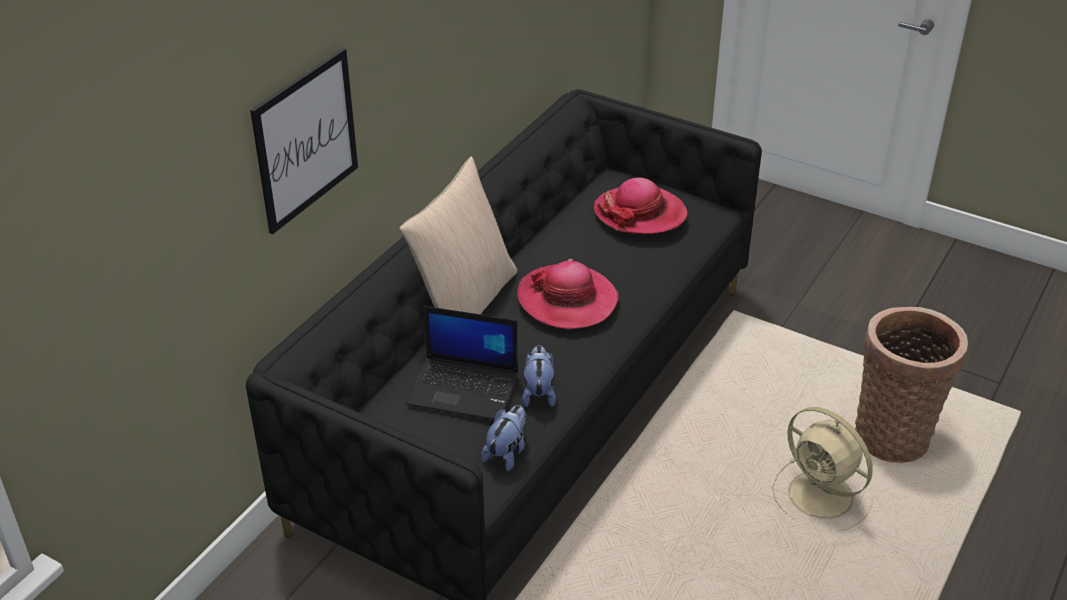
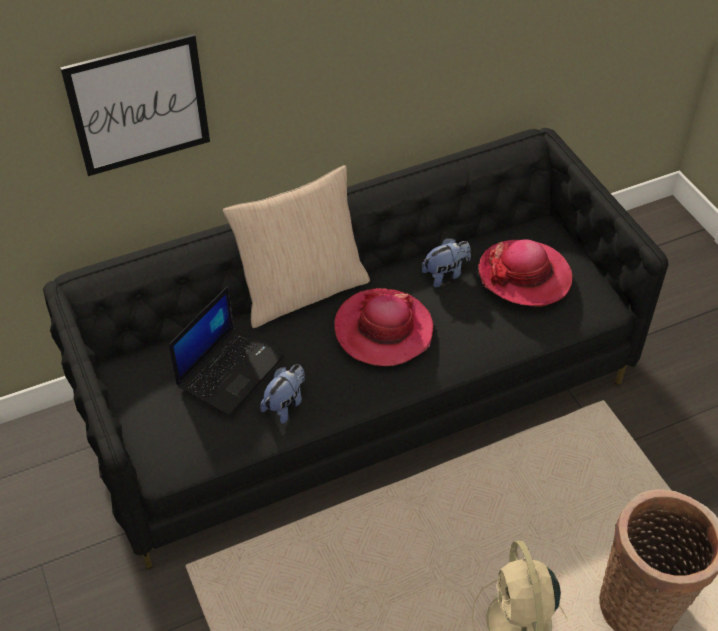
camera: 35 degrees right, 10 degrees up
(465, 389) = (230, 370): laptop -> laptop turned 105 degrees counterclockwise
(507, 453) = (214, 445): plush toy -> plush toy (445, 274)

